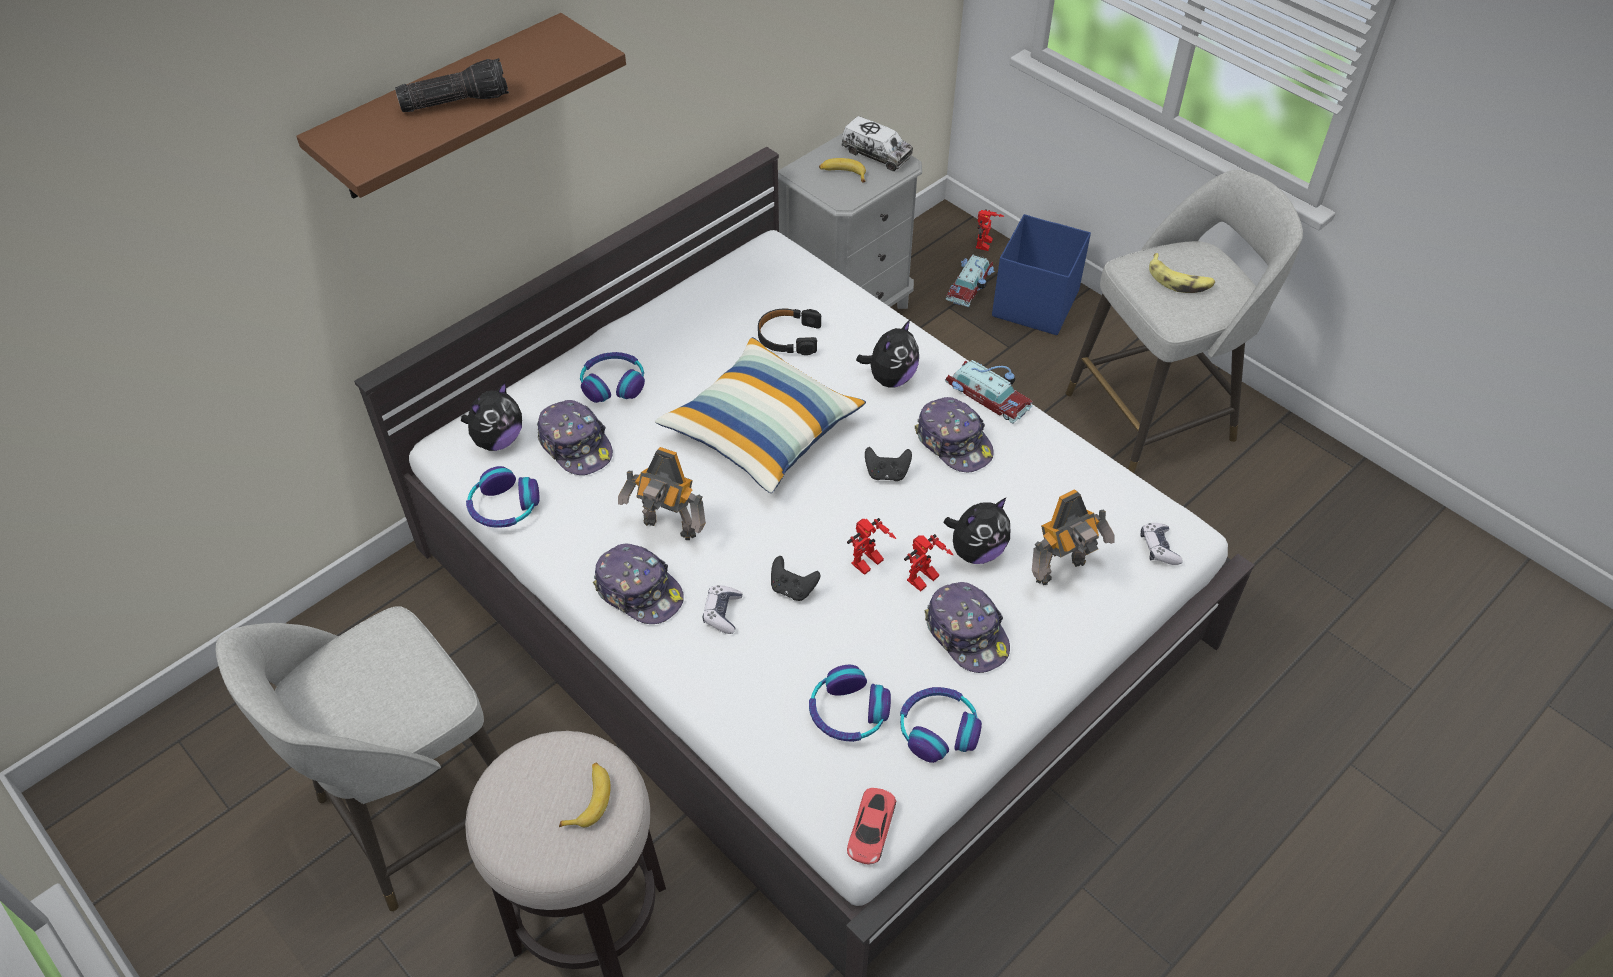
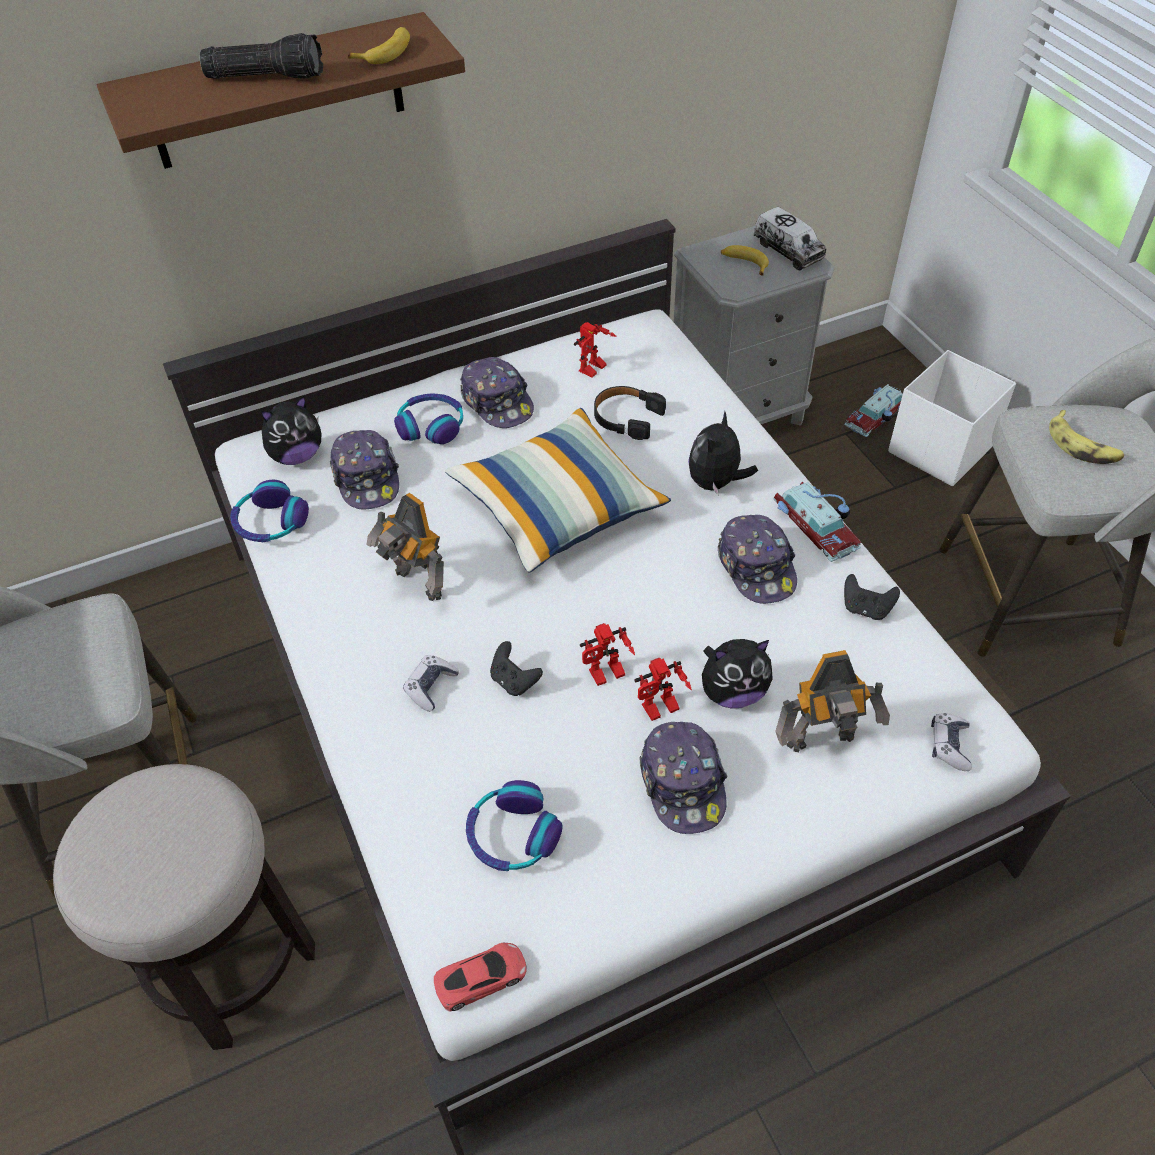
camera: 20 degrees right, 0 degrees up
(589, 799) = (185, 850): banana -> banana (385, 52)
(639, 591) = (359, 641): cap -> cap (497, 402)
(871, 829) = (481, 978): red toy car -> red toy car turned 150 degrees counterclockwise
(887, 473) = (669, 583): black game controller -> black game controller (866, 608)
(890, 378) = (716, 483): plush toy -> plush toy turned 150 degrees clockwise
(938, 729) = (604, 884): headphones -> none
(986, 245) = (909, 379): toy robot -> toy robot (594, 370)
(1034, 304) = (939, 449): blue storage box -> white storage box

